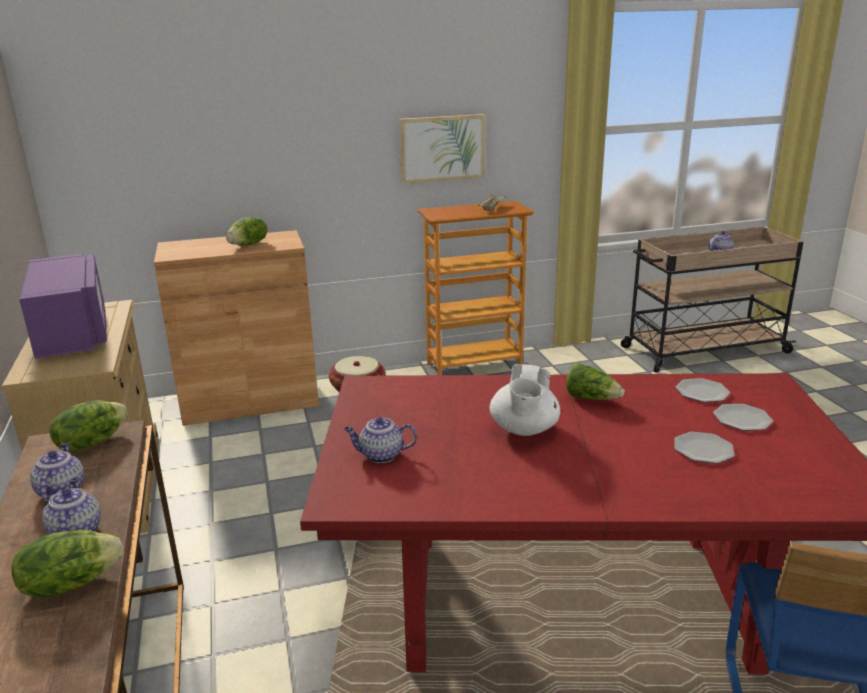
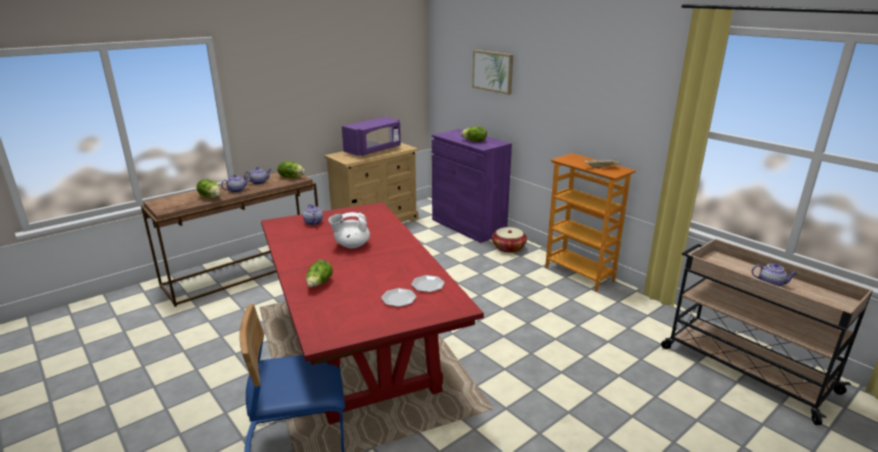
camera: 65 degrees right, 0 degrees up
(250, 400) = (468, 226): brown cabinet -> purple cabinet
(442, 148) = (595, 117): picture -> picture (492, 71)
(592, 398) = (397, 256): lettuce -> lettuce (319, 284)
(703, 450) = (354, 289): plate -> none

